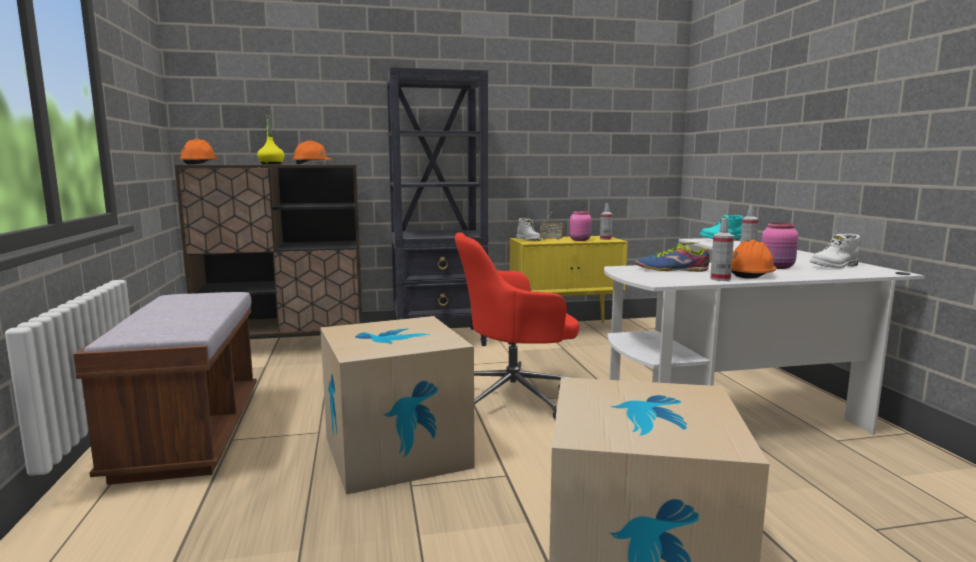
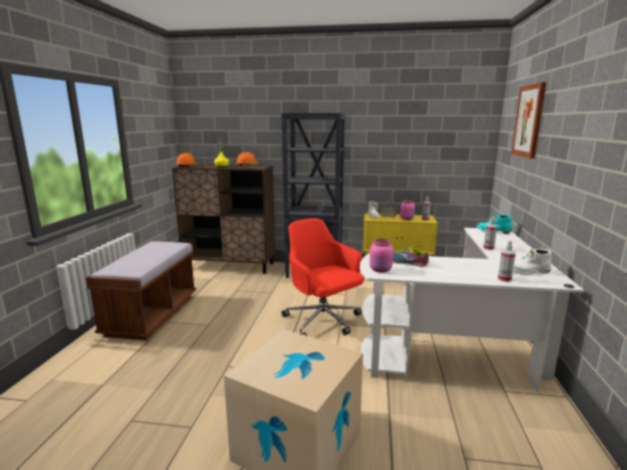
camera: 20 degrees right, 5 degrees up
(396, 452) = (235, 344): cardboard box -> none
(514, 399) = (323, 321): red office chair -> red office chair turned 45 degrees clockwise
(720, 279) = (421, 275): spray bottle -> spray bottle (504, 279)
(750, 274) = (450, 273): orange hard hat -> none
(755, 83) = (529, 121): none -> picture
(778, 267) = (483, 267): pink jar -> pink jar (381, 270)

